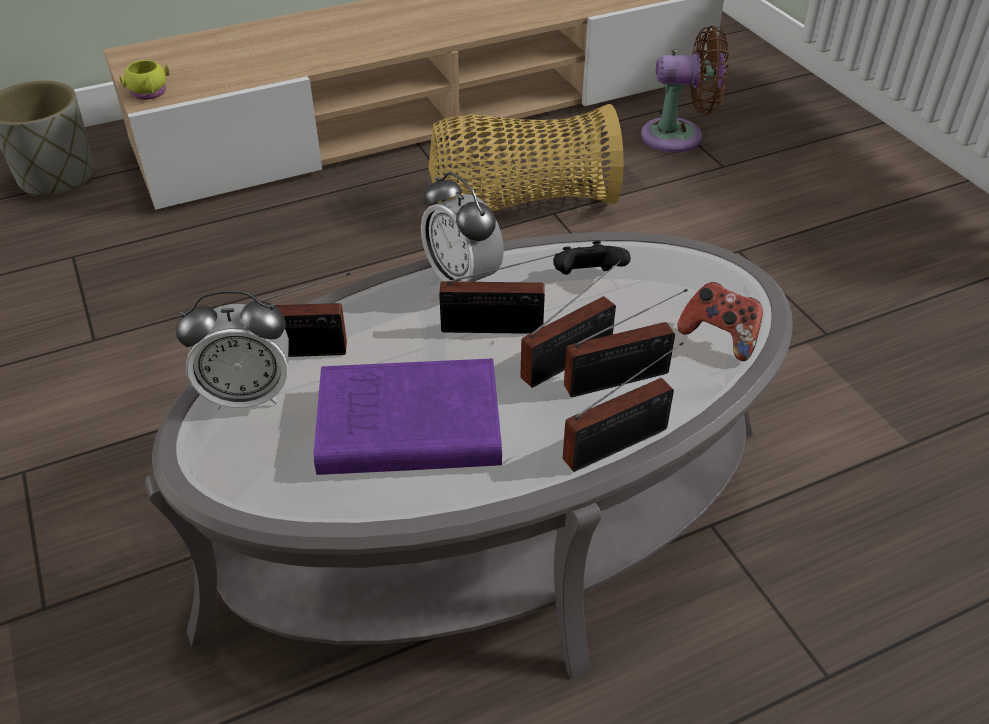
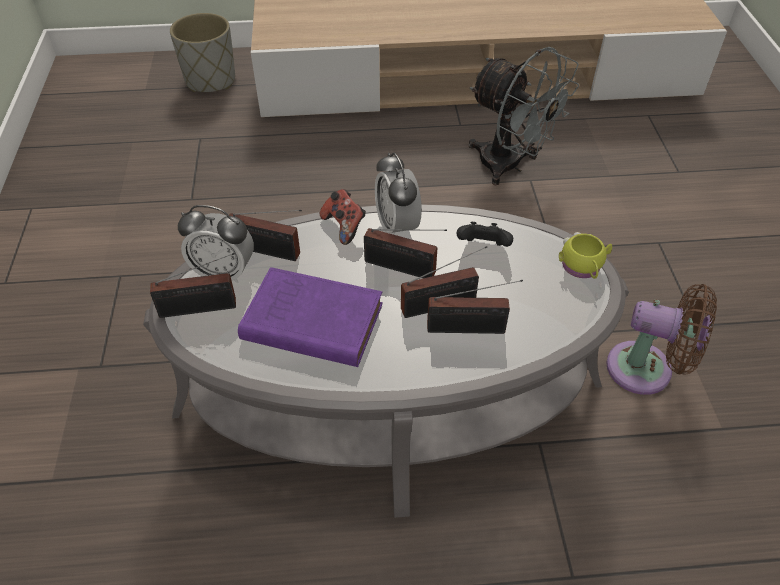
camera: 20 degrees right, 5 degrees up
(149, 93) = (270, 37): yellow mug -> yellow mug (582, 268)
(520, 202) = (509, 166): basket -> grey fan
(622, 442) = (446, 375): radio -> radio (202, 308)
(679, 136) = (654, 140): brown fan -> brown fan (646, 370)
(720, 337) = (556, 317): game controller -> game controller (344, 226)

